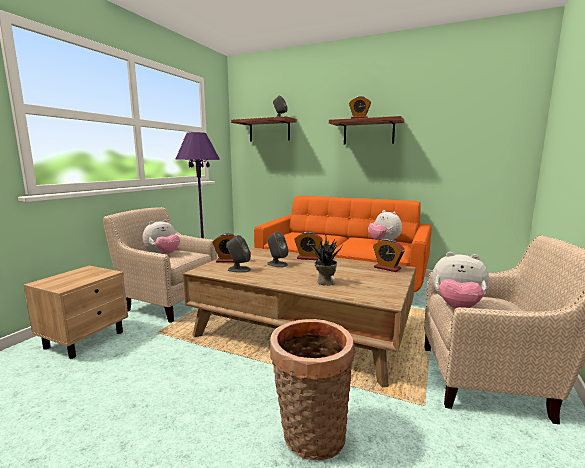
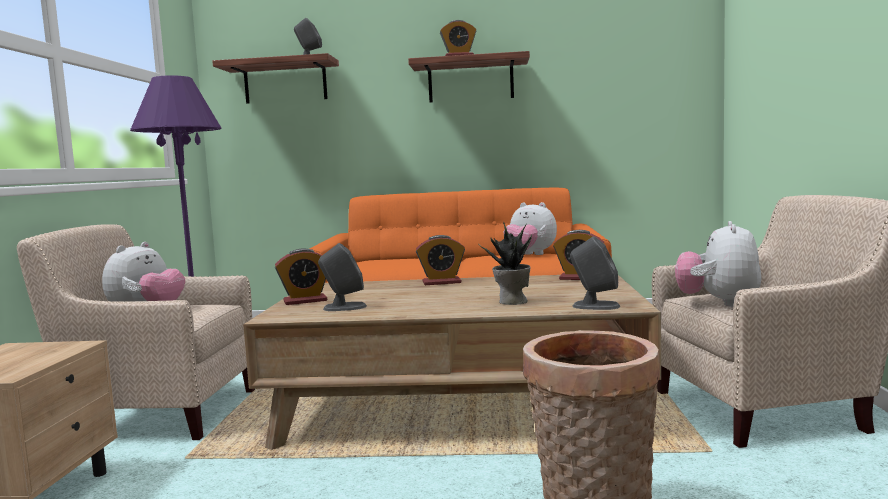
camera: 20 degrees left, 5 degrees down
(277, 264) = (401, 294): grey speaker -> grey speaker (595, 306)
(457, 307) = (718, 303): plush toy -> plush toy turned 105 degrees clockwise

